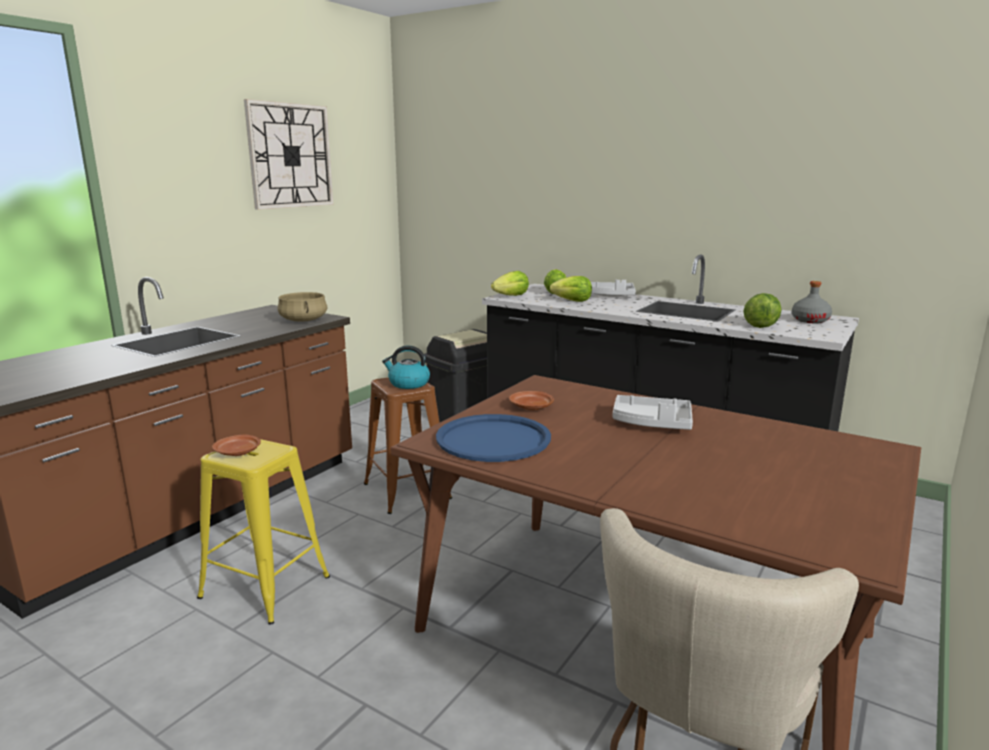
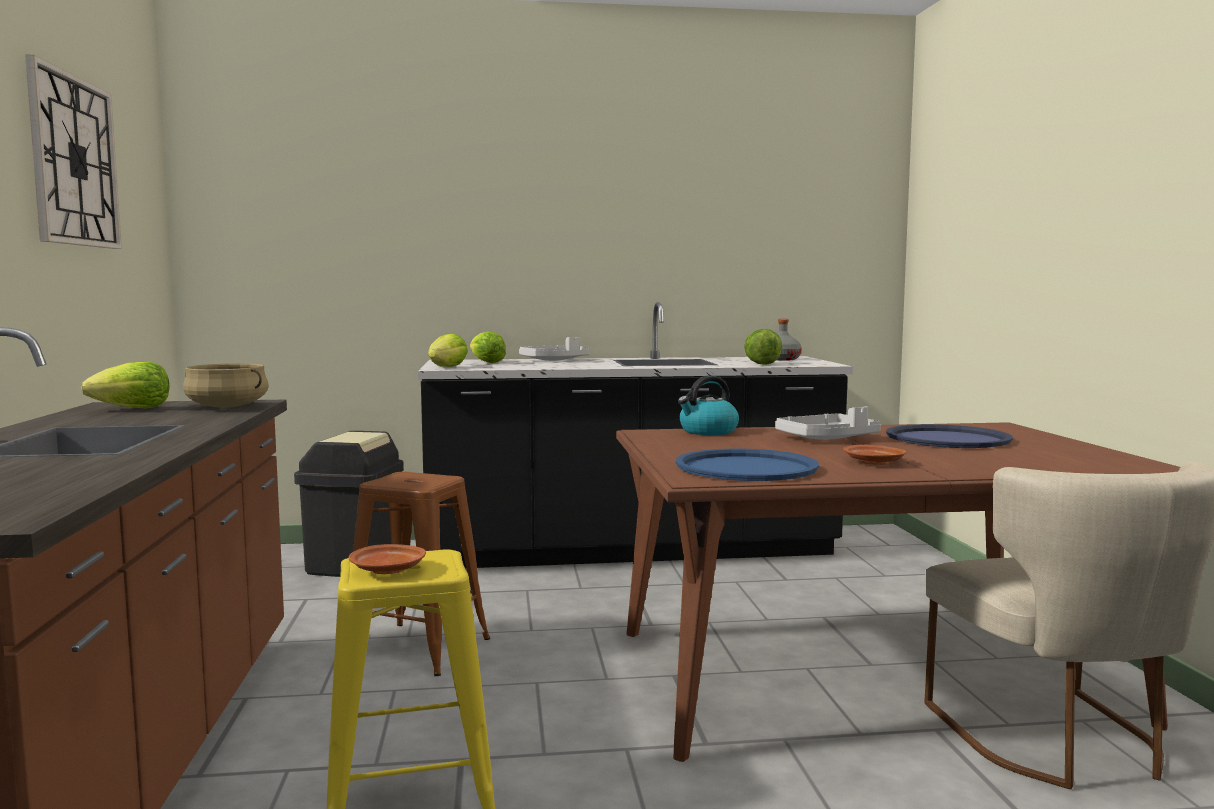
camera: 40 degrees left, 10 degrees down
(408, 384) = (423, 479): kettle -> kettle (708, 431)
(531, 407) = (700, 446): brown plate -> brown plate (874, 463)
(572, 301) = (533, 365): lettuce -> lettuce (133, 409)
(762, 452) = (947, 438): none -> blue tray

